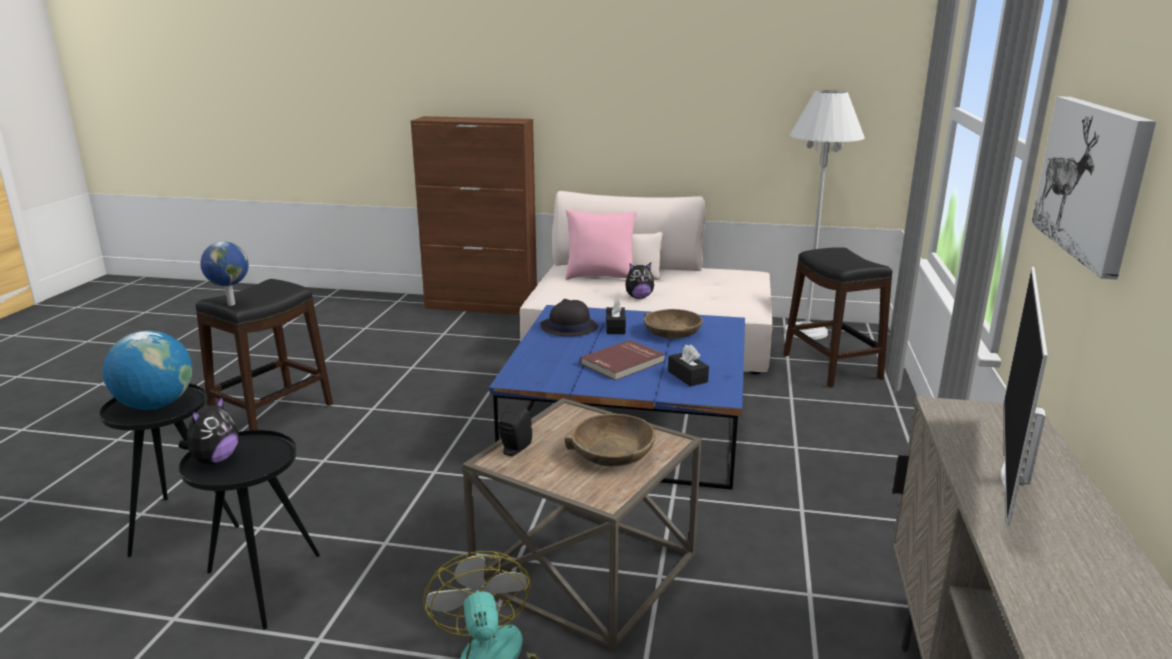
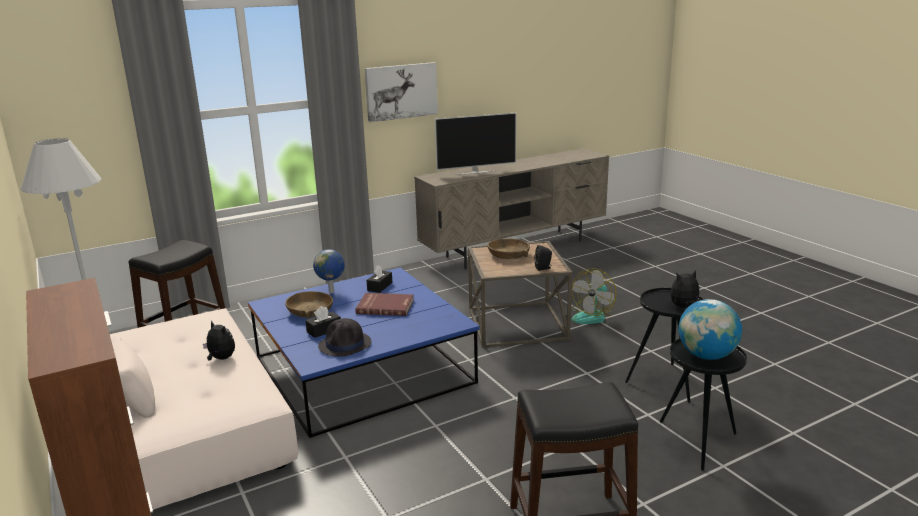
camera: 130 degrees left, 0 degrees up
(230, 304) = (611, 389): globe -> globe (332, 292)
(600, 277) = (164, 401): pink pillow -> none

